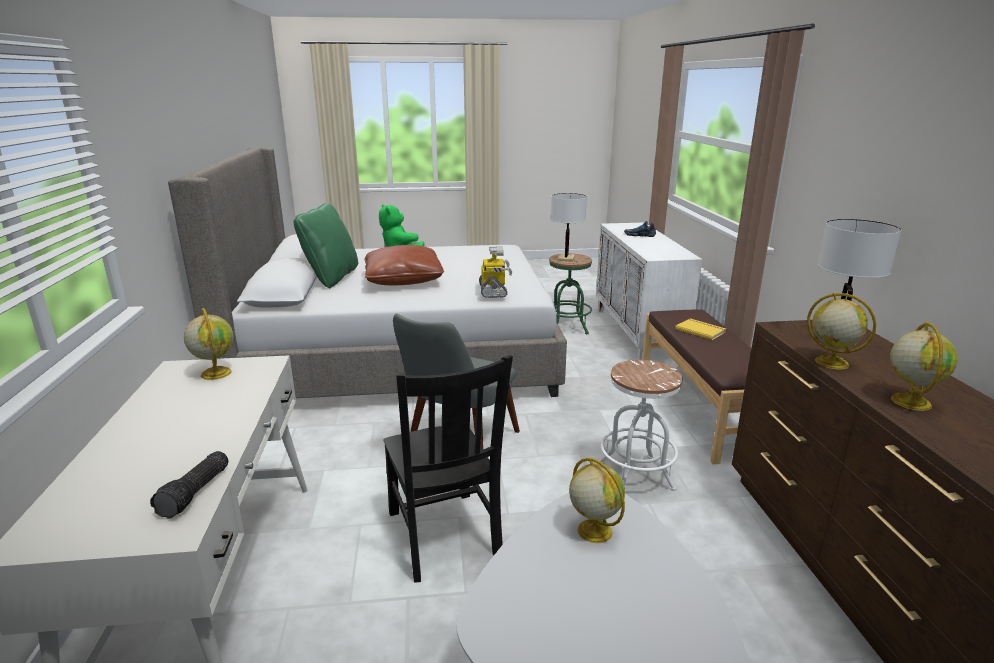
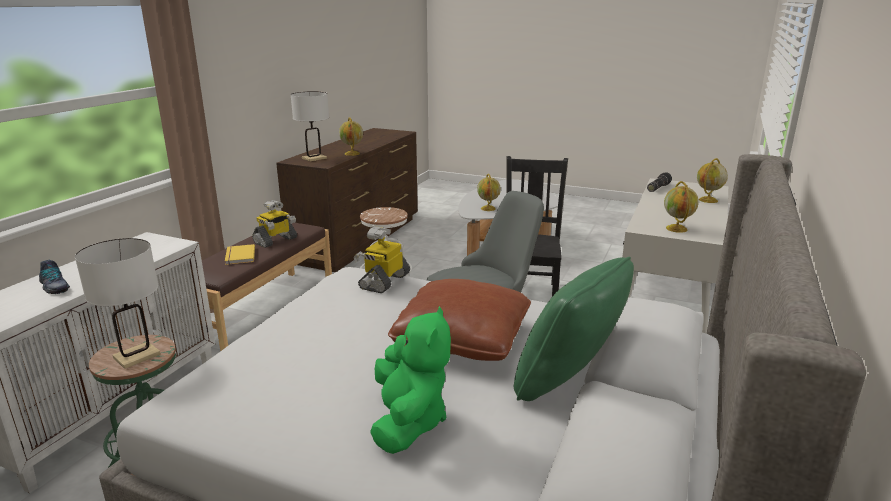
camera: 150 degrees left, 0 degrees up
(716, 351) = (275, 241): none -> toy robot
(910, 401) = (364, 144): globe -> globe (708, 200)

